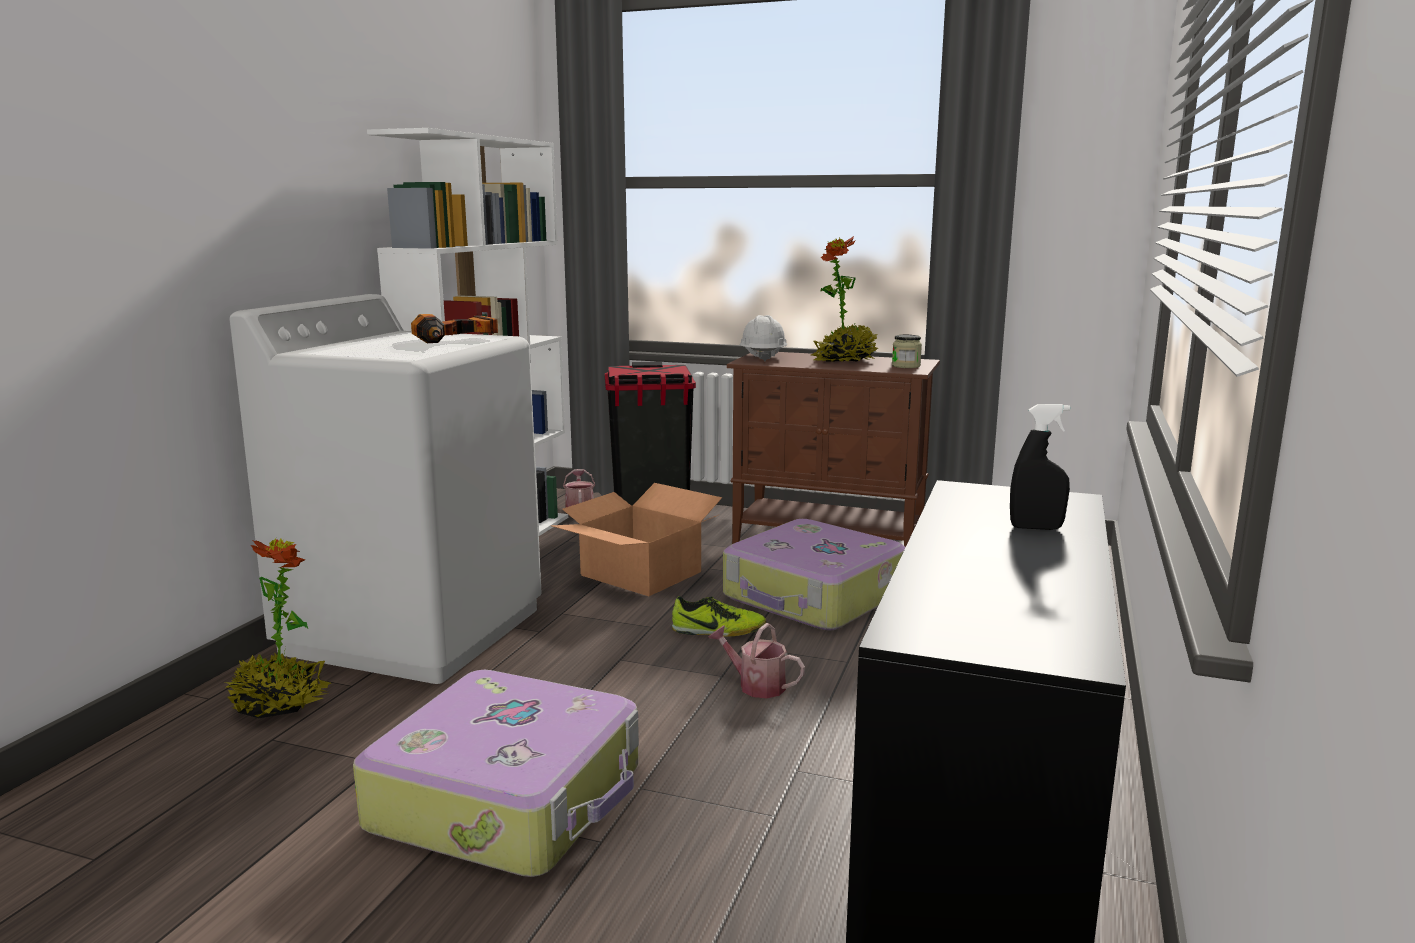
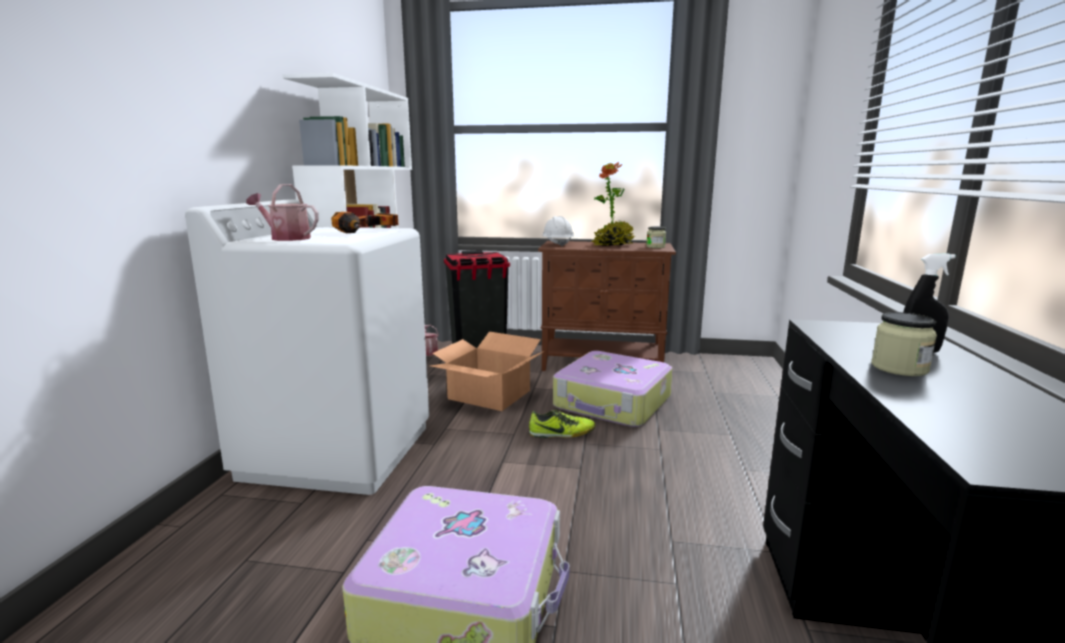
camera: 10 degrees left, 0 degrees up
(279, 704) = (244, 526): potted plant -> none
(756, 685) = (608, 473): watering can -> watering can (286, 238)
(977, 543) = (899, 368): none -> jar

